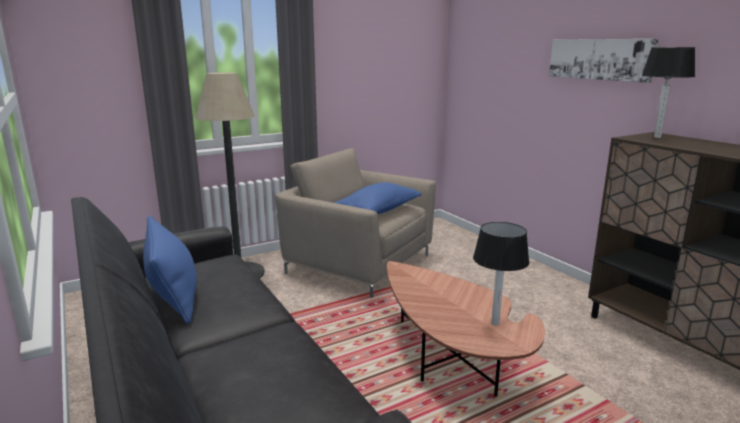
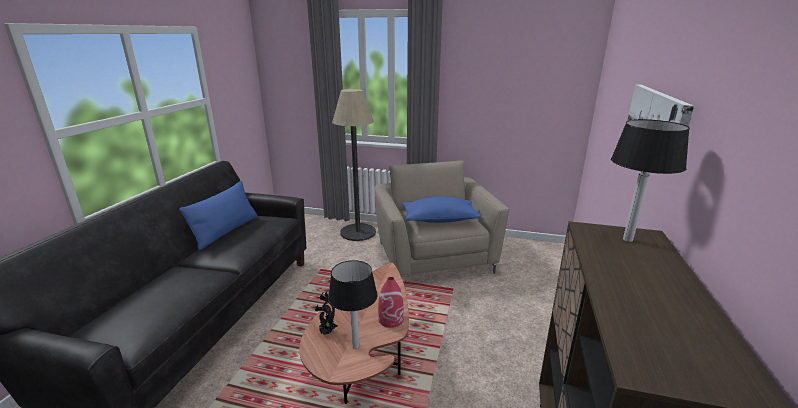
camera: 45 degrees right, 5 degrees up
(455, 328) = (327, 332): none -> potted plant
(478, 295) = (391, 319): none -> red vase

